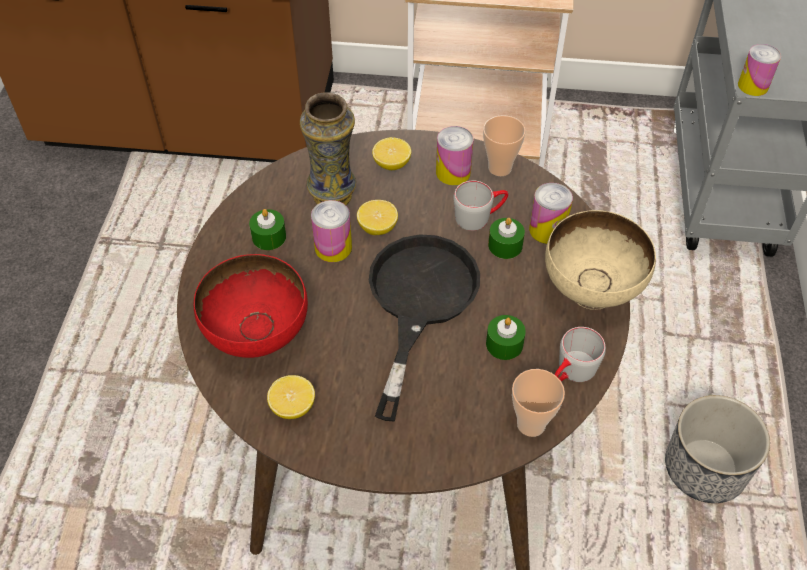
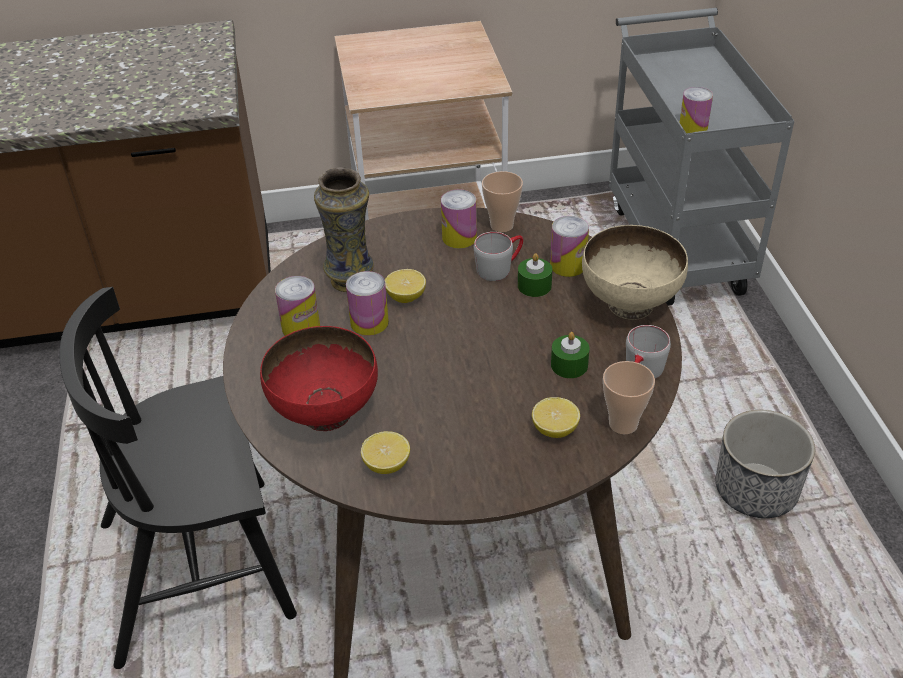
camera: 15 degrees left, 10 degrees down
(180, 403) = (208, 564): none -> black chair
(269, 237) = (301, 327): green candle -> can
(391, 164) = (397, 242): lemon -> lemon (555, 430)
(418, 302) = (472, 349): black frying pan -> none

